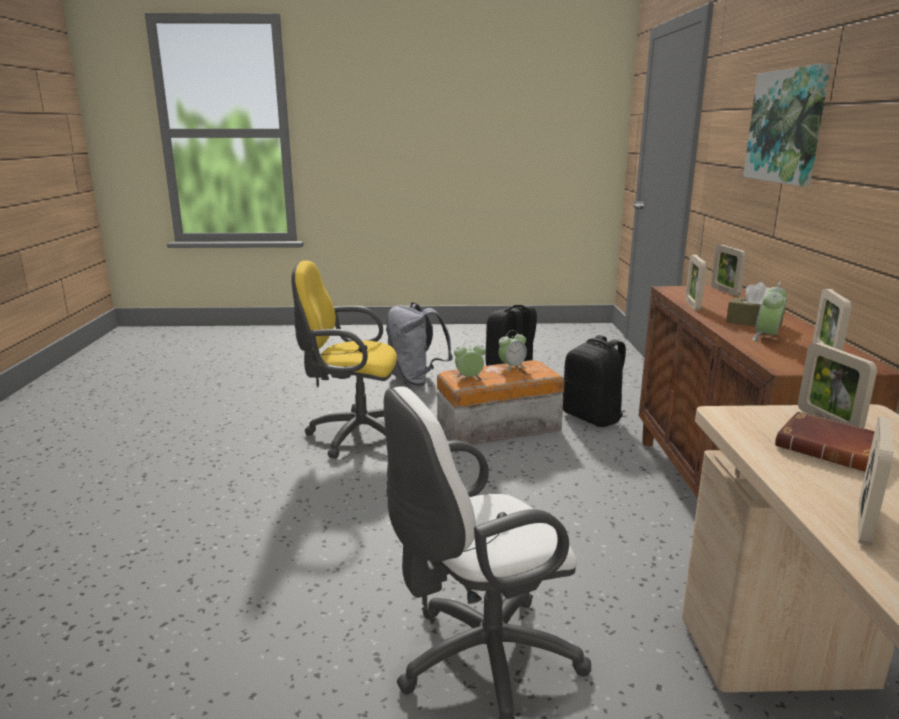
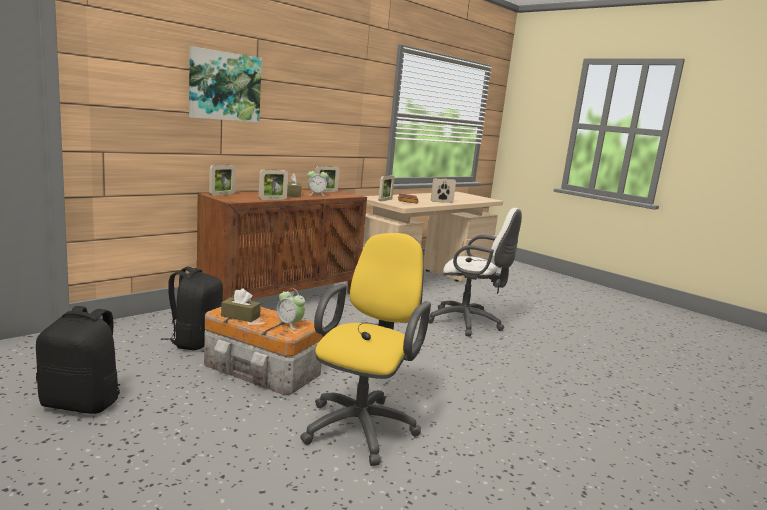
camera: 135 degrees left, 5 degrees down
(354, 435) = (362, 425): yellow office chair -> yellow office chair turned 120 degrees counterclockwise
(415, 380) = (171, 456): grey backpack -> none
(512, 367) = (240, 316): alarm clock -> brown tissue box

